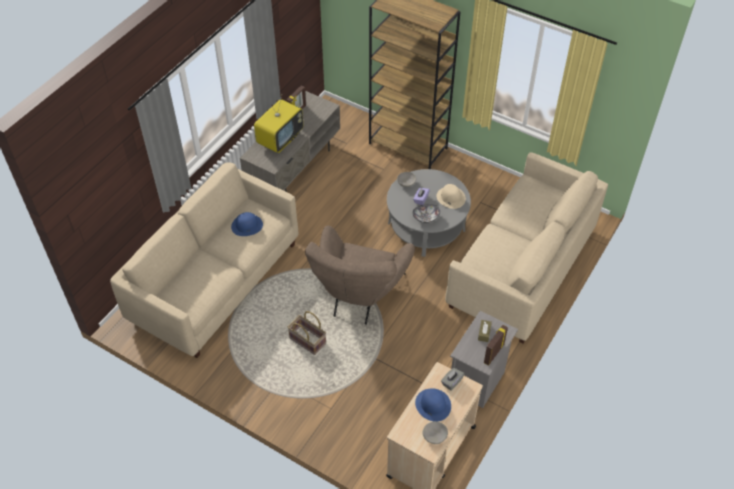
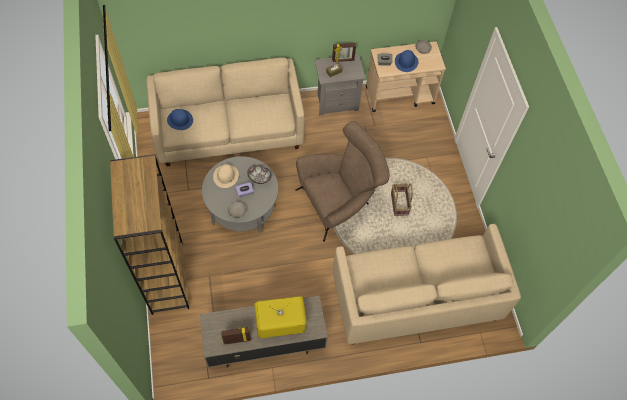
camera: 135 degrees left, 10 degrees up
(247, 225) = (380, 274): blue hat -> blue hat (180, 120)

